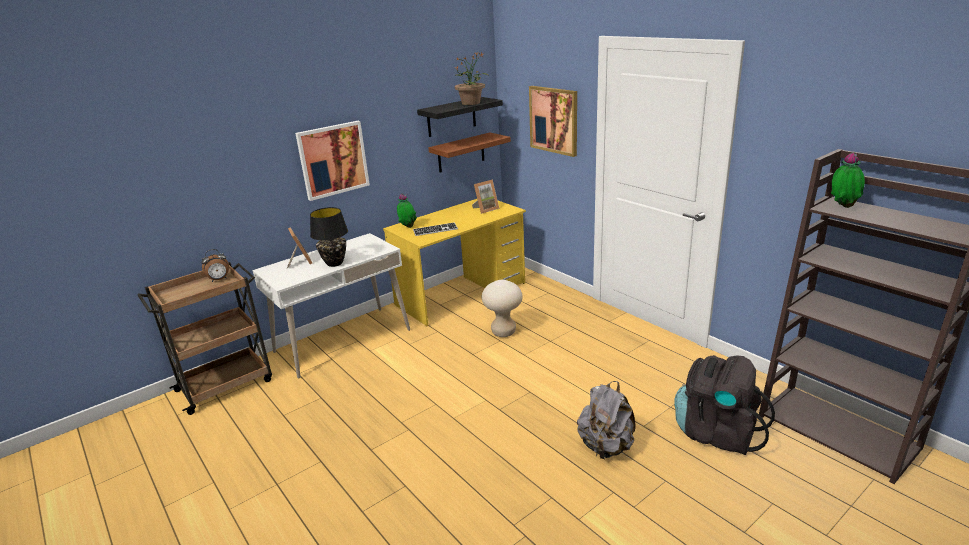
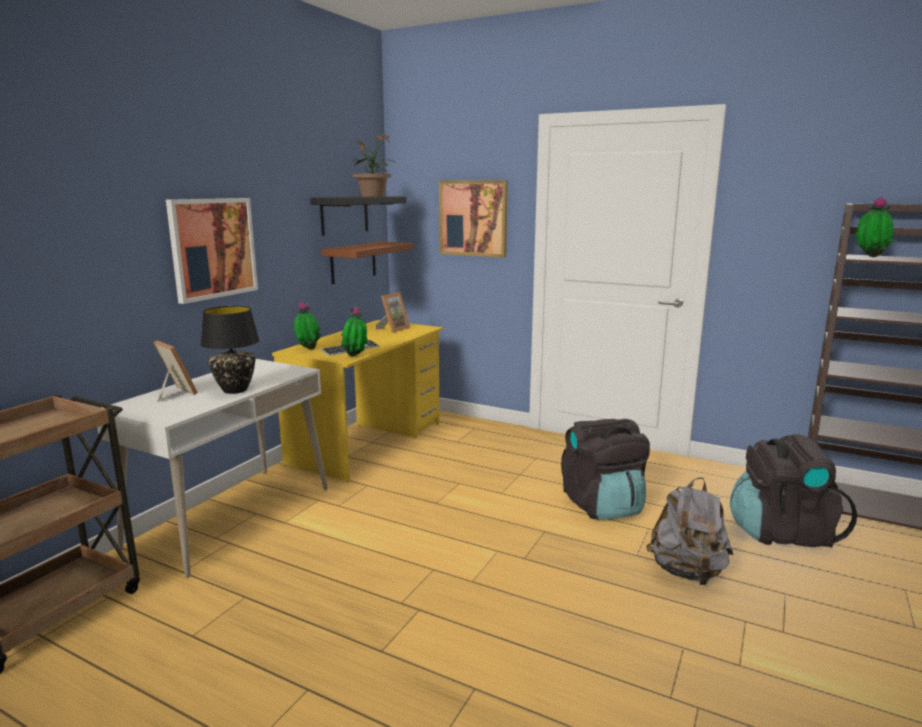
camera: 25 degrees left, 10 degrees down
(219, 279) = (49, 420): alarm clock -> none
(432, 239) = (355, 357): none -> potted plant
(503, 332) = (455, 474): beige stool -> none
(591, 379) = (602, 505): none -> black backpack

